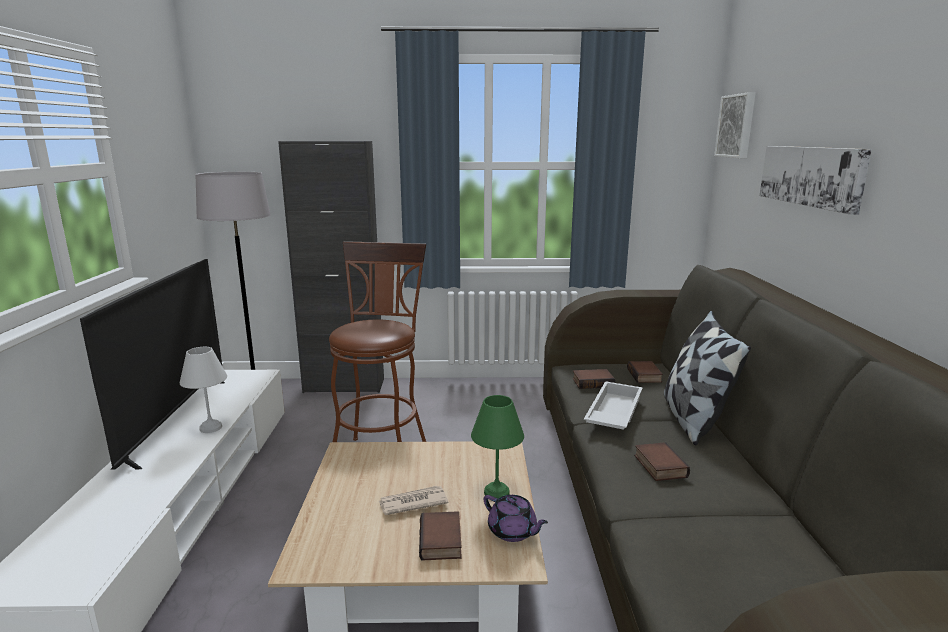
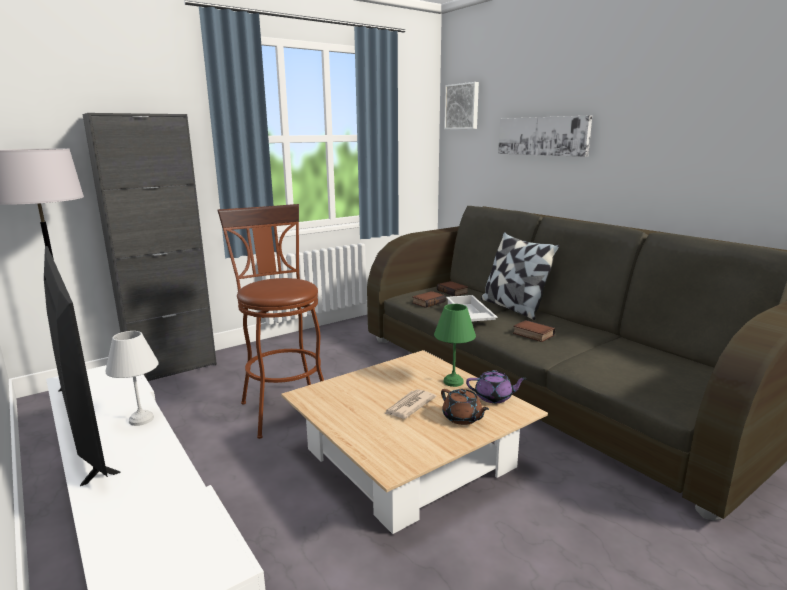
camera: 35 degrees left, 0 degrees up
(442, 541) = (462, 418): book -> brown teapot

